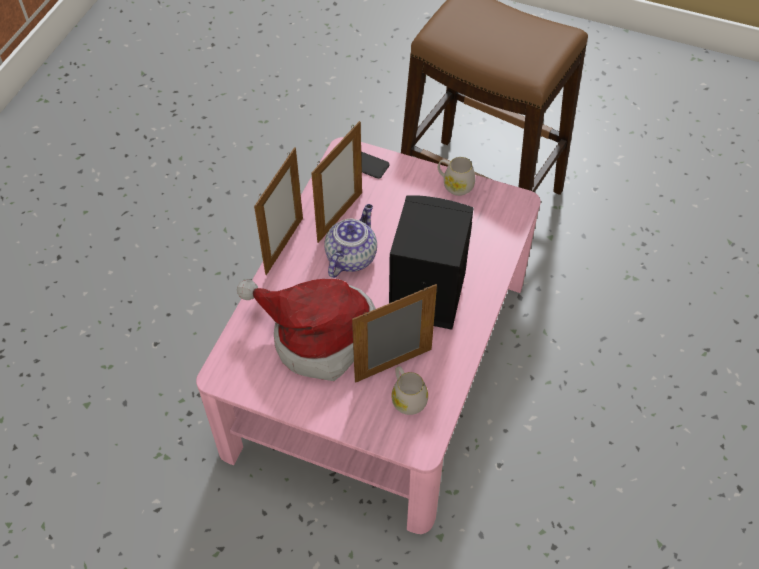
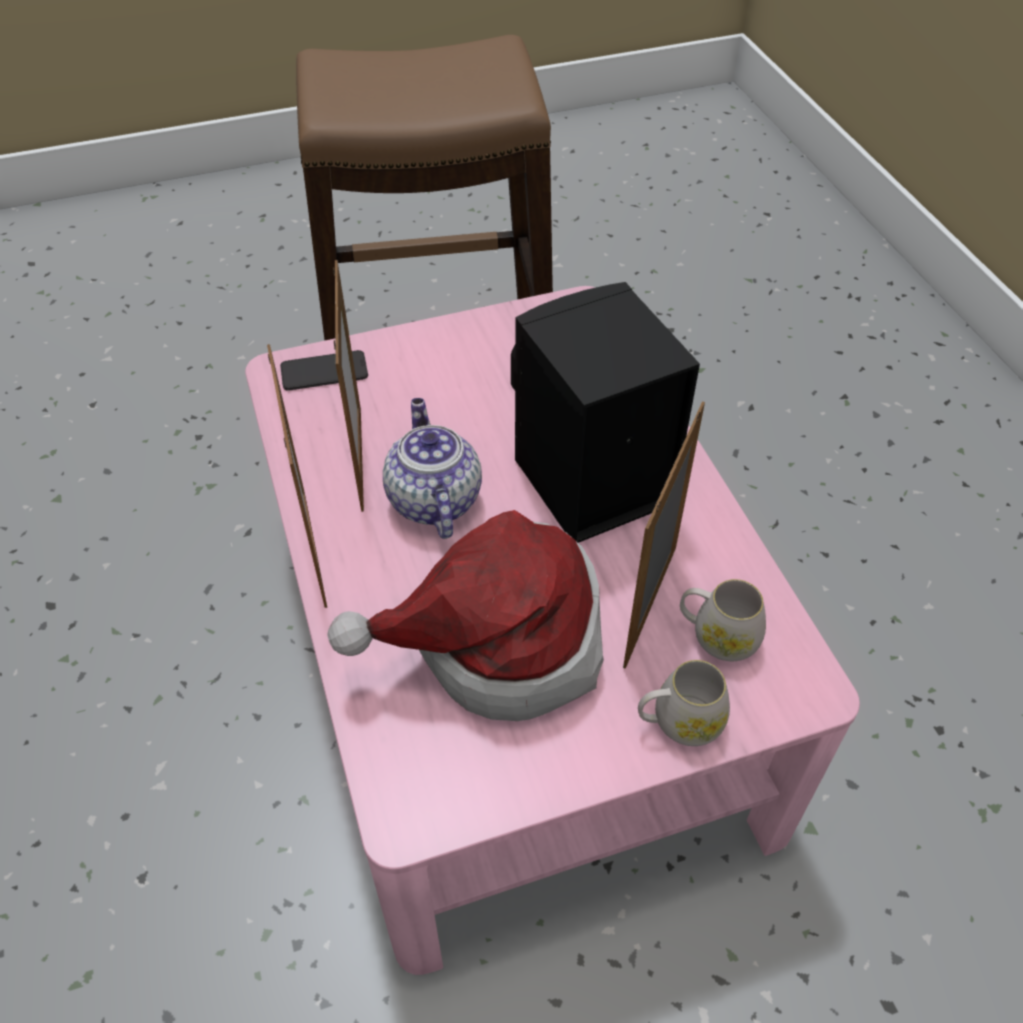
camera: 40 degrees left, 5 degrees down
(454, 185) = (478, 330): white mug -> white mug (679, 722)

